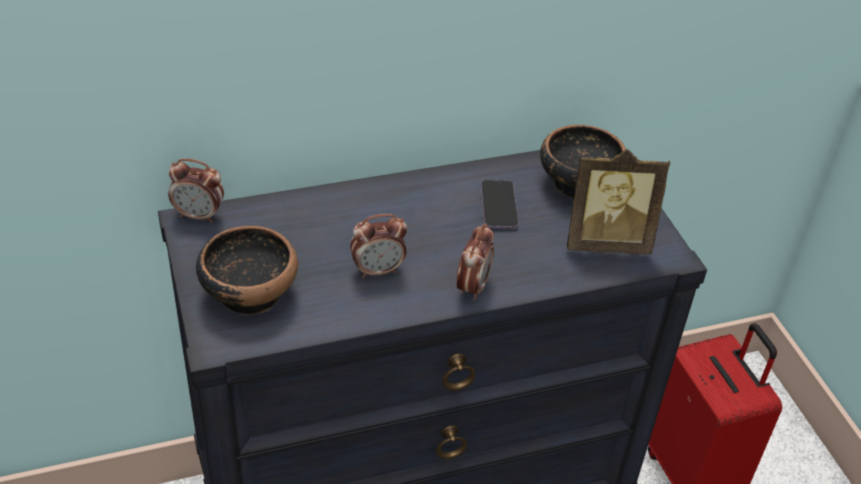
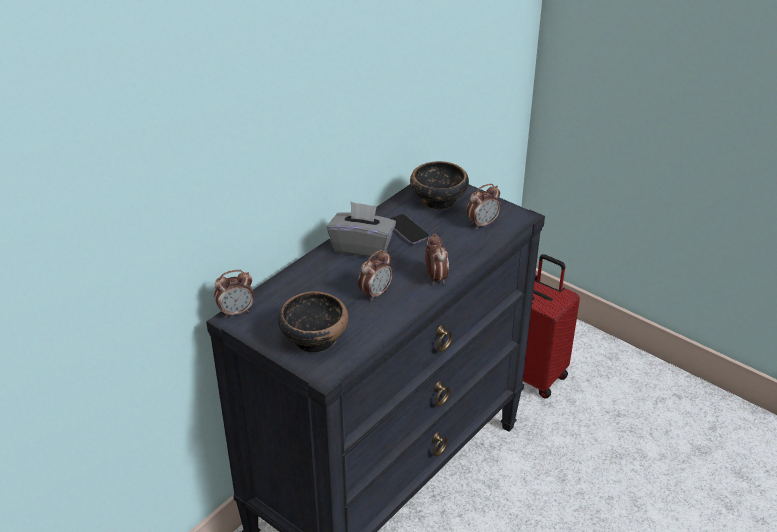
camera: 30 degrees left, 5 degrees down
(421, 202) = (362, 247): none -> grey tissue box
(606, 242) = (482, 224): picture frame -> alarm clock

